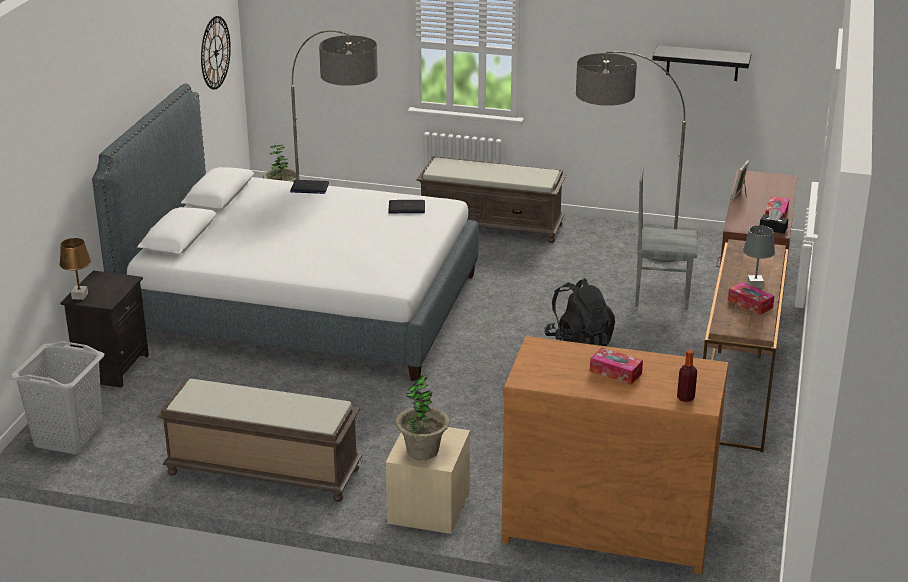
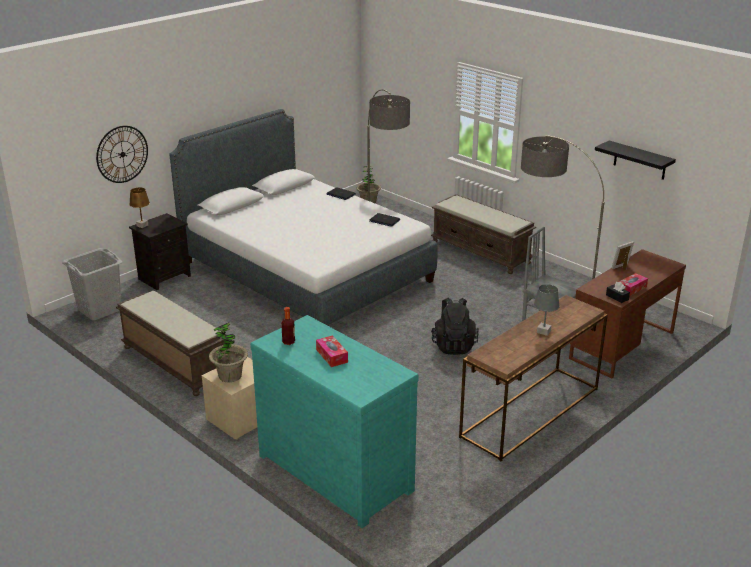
camera: 30 degrees right, 0 degrees up
(215, 52) = (328, 94): wall clock -> wall clock (122, 154)
(607, 525) = (337, 471): brown dresser -> turquoise dresser
(685, 398) = (354, 388): bottle -> bottle (288, 342)
(750, 304) = (523, 343): tissue box -> none

